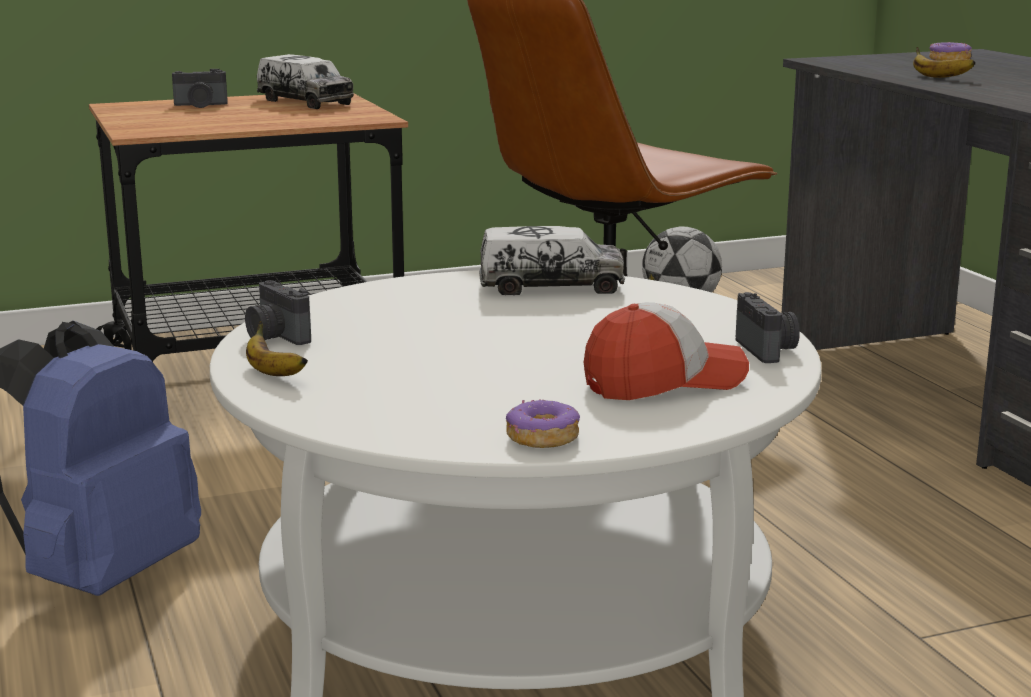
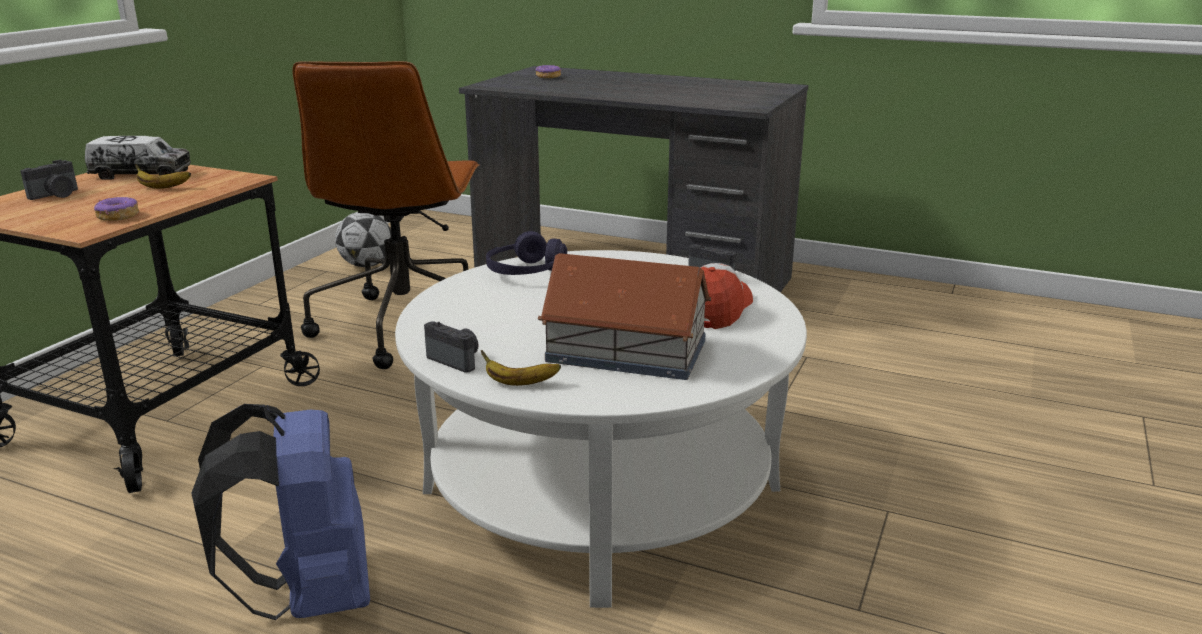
camera: 45 degrees left, 5 degrees up
(275, 337) = (457, 360): camera -> camera turned 150 degrees counterclockwise
(447, 384) = (628, 351): none -> toy house
(542, 437) = (744, 362): donut -> donut (118, 216)
(551, 286) = (525, 272): toy truck -> purple headphones
(938, 77) = (581, 90): banana -> banana (162, 187)

